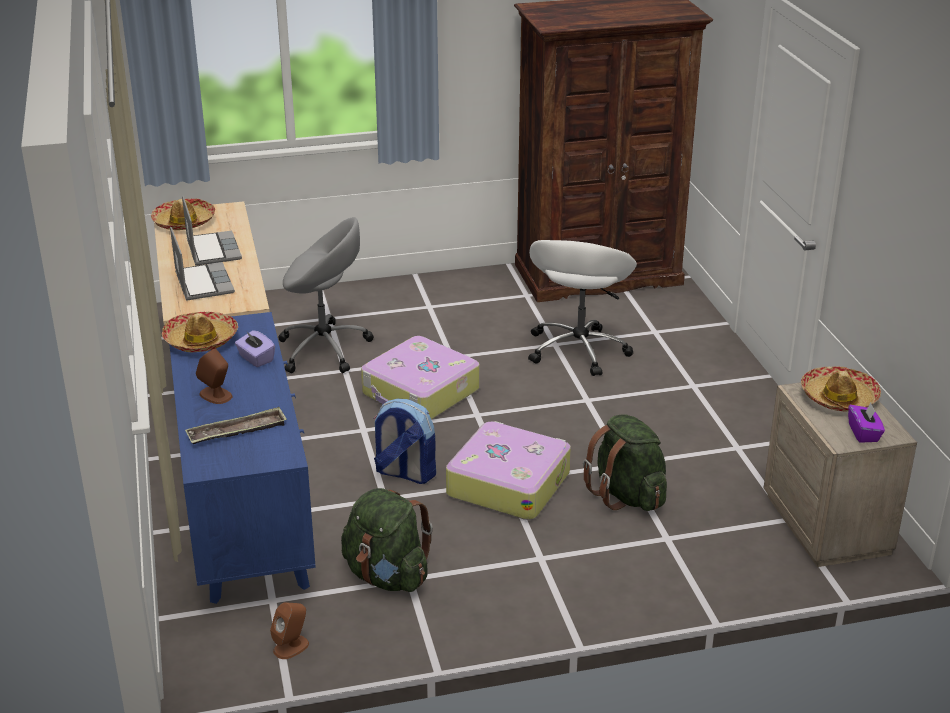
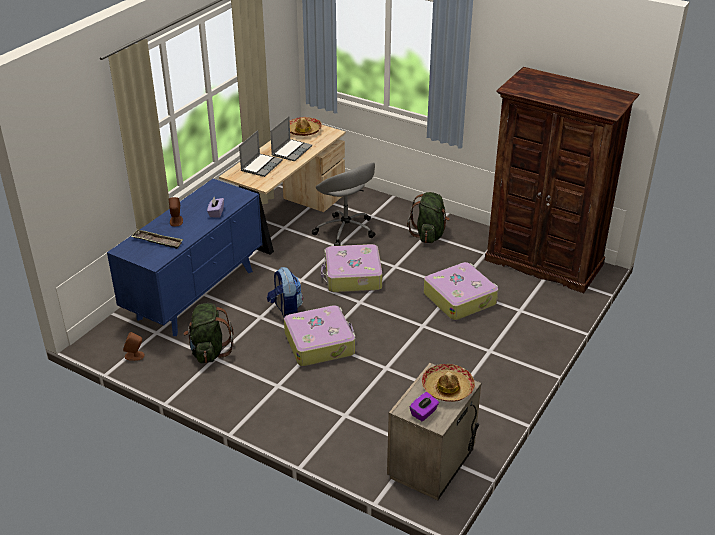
camera: 45 degrees right, 5 degrees up
(201, 340) = (211, 193): hat -> none
(577, 352) = (460, 298): white office chair -> suitcase
(627, 495) = (362, 383): green backpack -> green backpack (429, 235)

